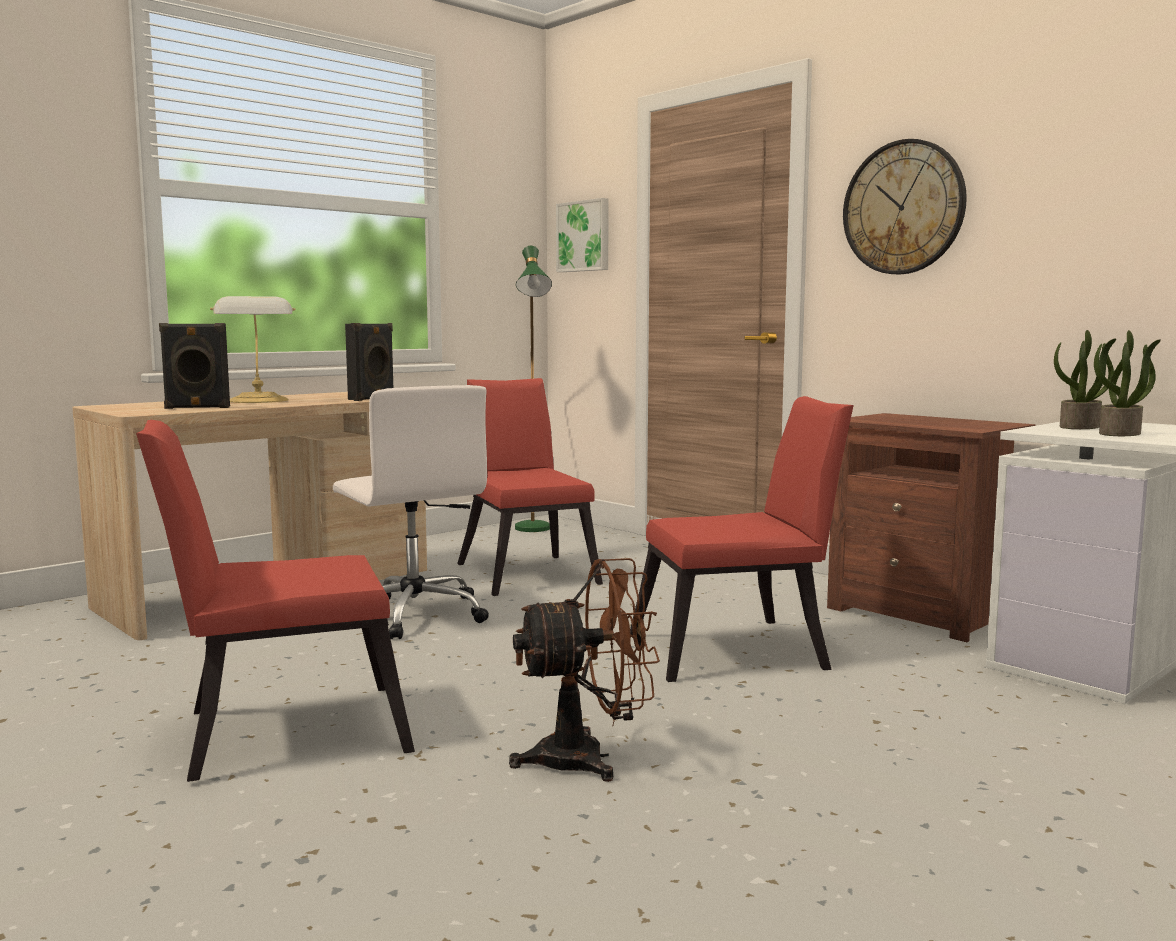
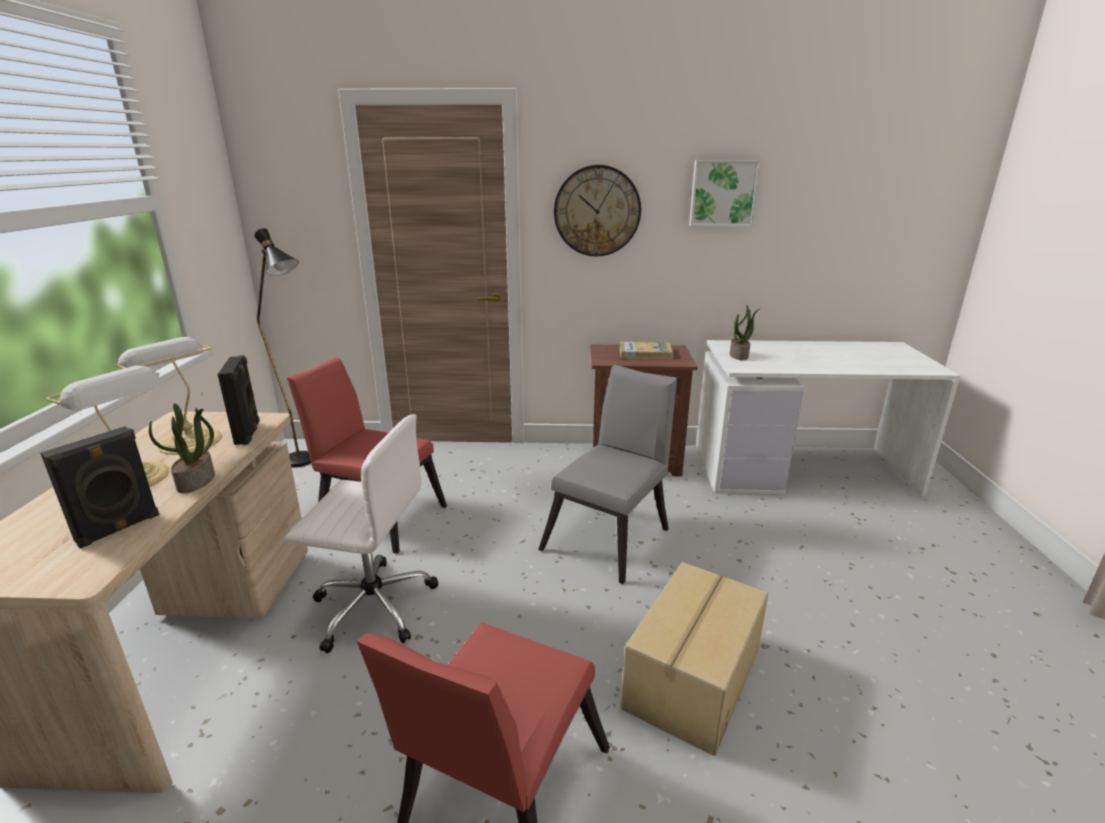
camera: 45 degrees left, 15 degrees up
(330, 397) = (188, 440): none -> table lamp
(534, 531) = (306, 463): green floor lamp -> black floor lamp
(584, 236) = (290, 209): picture -> picture (723, 193)
(588, 758) = (690, 678): brown fan -> cardboard box
(739, 651) = (611, 535): red chair -> grey chair
(938, 421) = (645, 353): none -> book
(1120, 434) = (772, 362): potted plant -> potted plant (196, 481)

